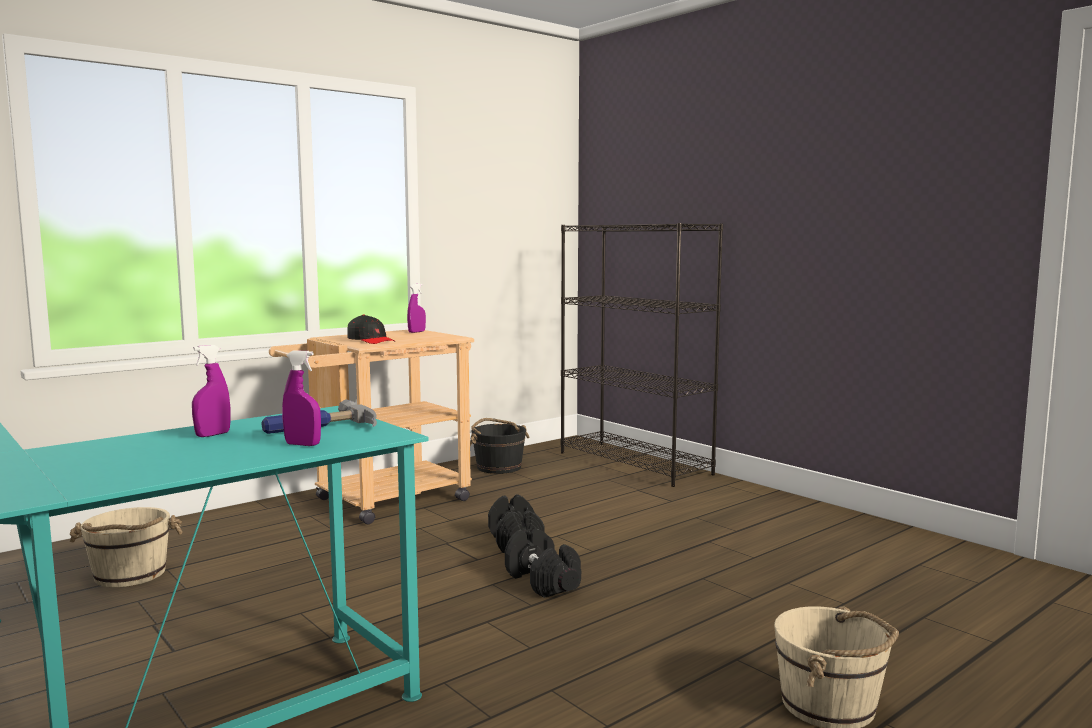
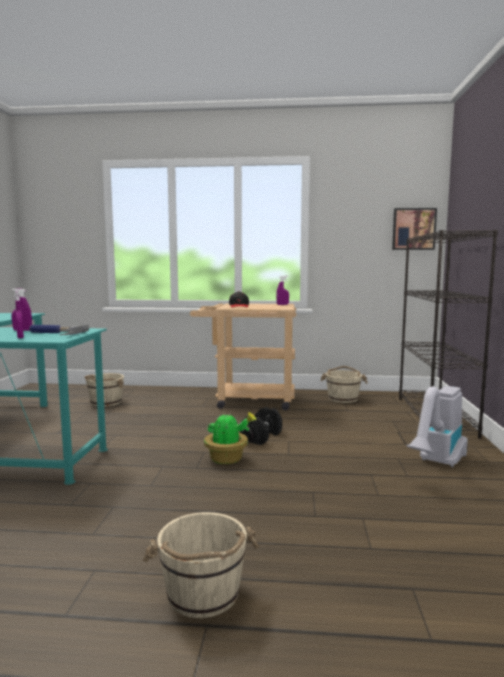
camera: 45 degrees right, 0 degrees up
(498, 467) = (343, 398): black bucket -> beige bucket
(543, 581) = (228, 459): black dumbbell -> potted plant
(546, 210) = (413, 229): none -> picture
(734, 511) = (437, 464): none -> vacuum cleaner

